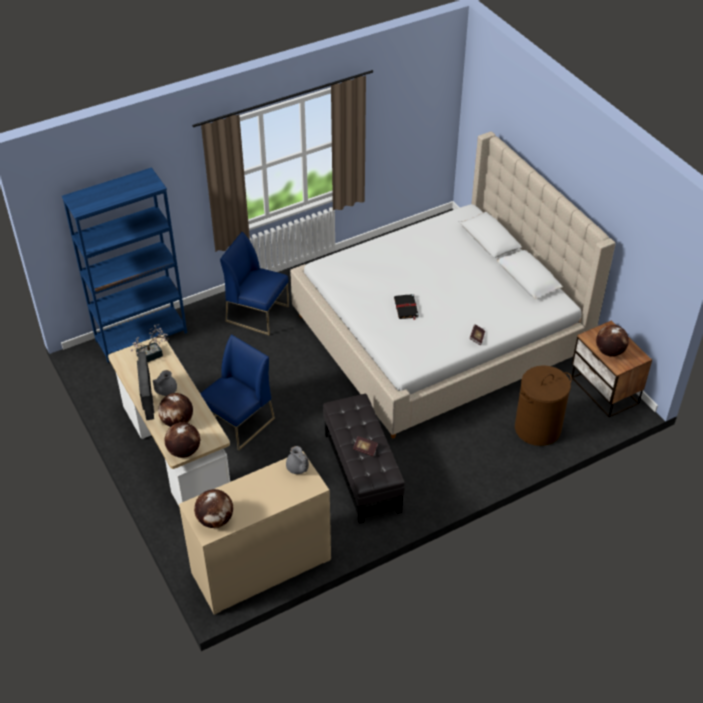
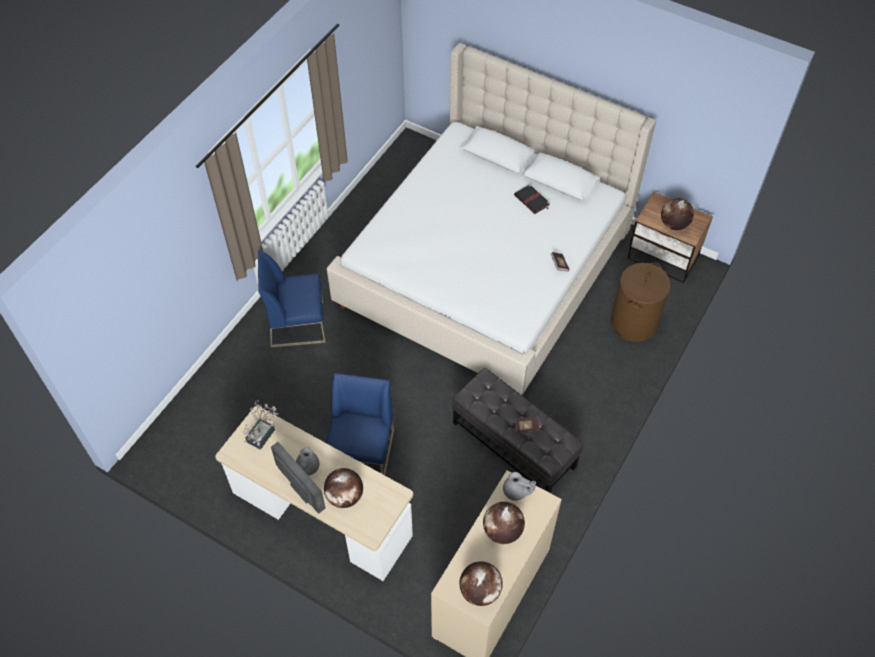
camera: 30 degrees left, 10 degrees up
(141, 336) = (195, 405): blue bookcase -> none
(184, 451) = (376, 526): globe -> globe (502, 531)
(406, 308) = (474, 262): black book -> black book (532, 200)

